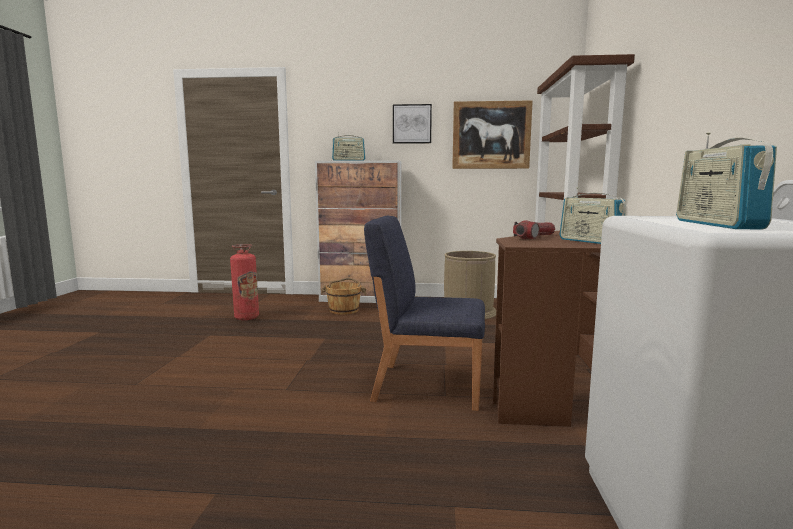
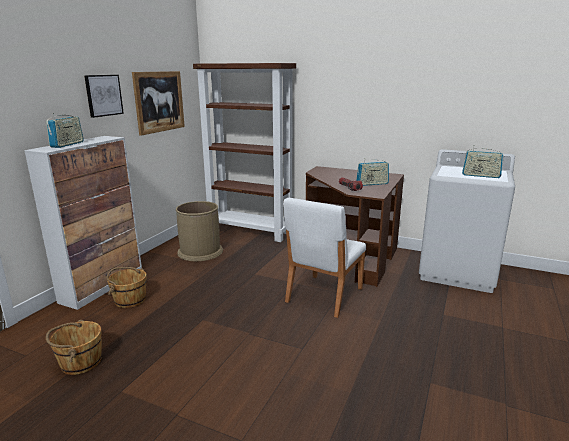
camera: 70 degrees left, 10 degrees up
(246, 317) = (80, 362): fire extinguisher -> brown bucket
(426, 385) = (323, 295): blue chair -> white chair

